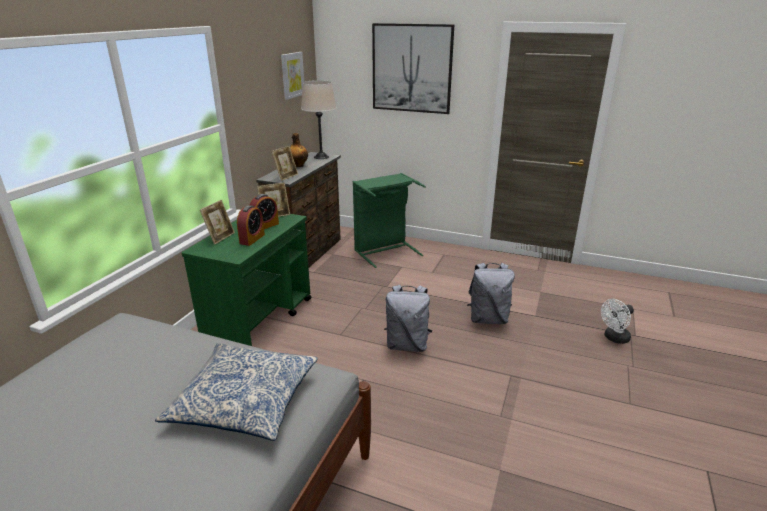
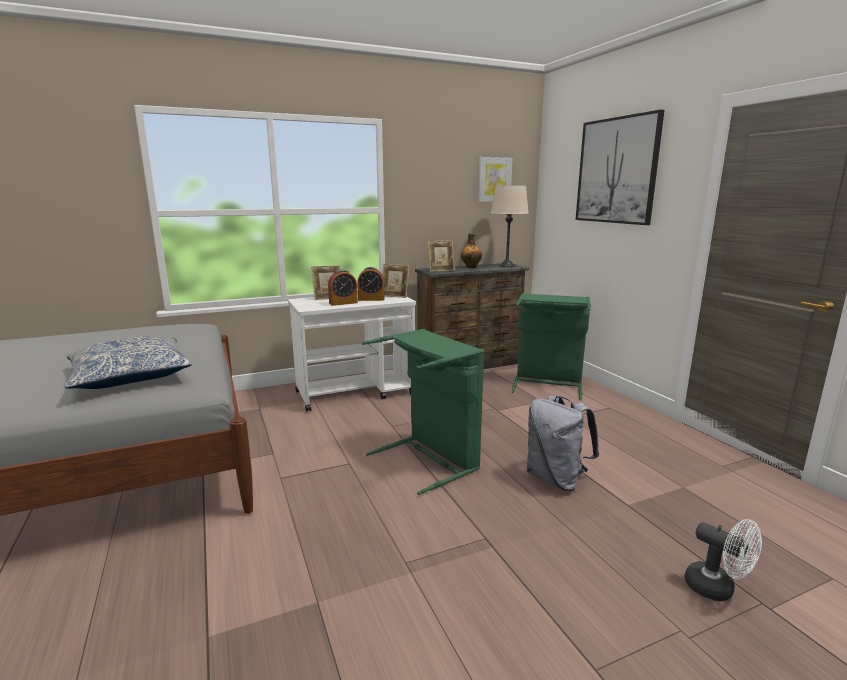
camera: 45 degrees right, 10 degrees down
(260, 320) = (356, 393): green cart -> white cart
(407, 345) = (431, 459): grey backpack -> green laundry basket
(614, 338) = (717, 589): white fan -> white fan turned 150 degrees counterclockwise

